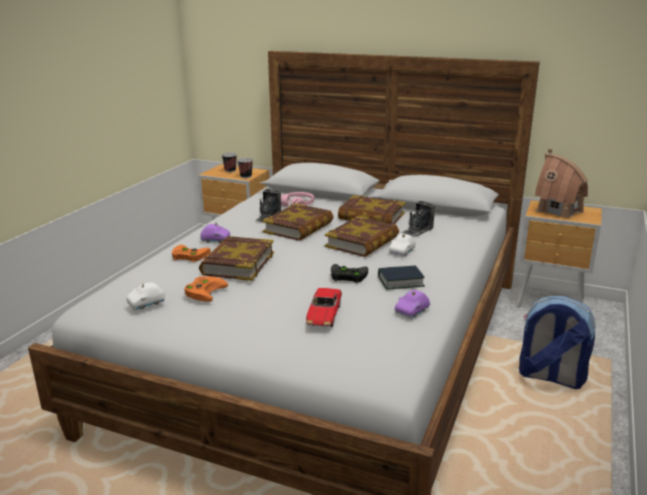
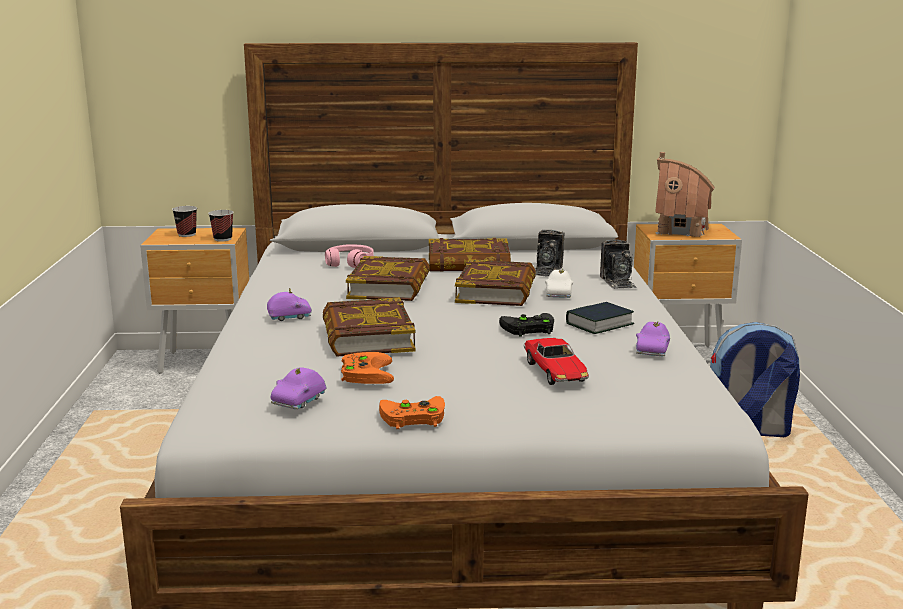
camera: 25 degrees left, 5 degrees down
(146, 303) = (300, 401): white toy car -> purple toy car
(188, 256) = (276, 340): orange game controller -> orange game controller (411, 417)
(268, 217) = (327, 281): camera -> camera (618, 282)

